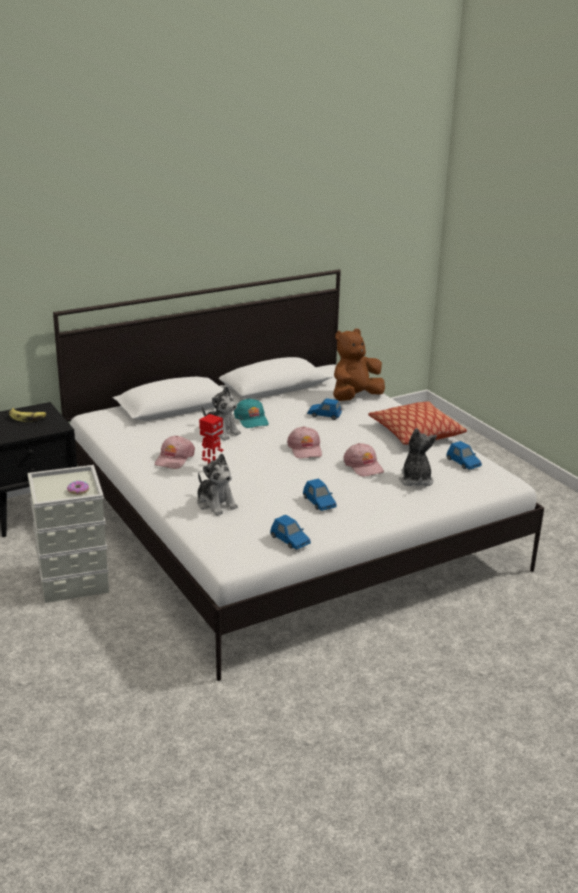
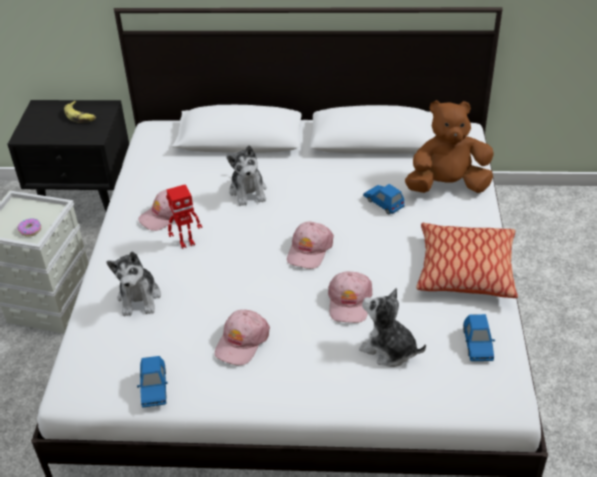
camera: 35 degrees right, 15 degrees up
(251, 419) = (298, 183): turquoise cap -> none
(319, 502) = (241, 341): blue toy car -> pink cap
(415, 480) = (389, 350): plush toy -> plush toy turned 90 degrees counterclockwise

